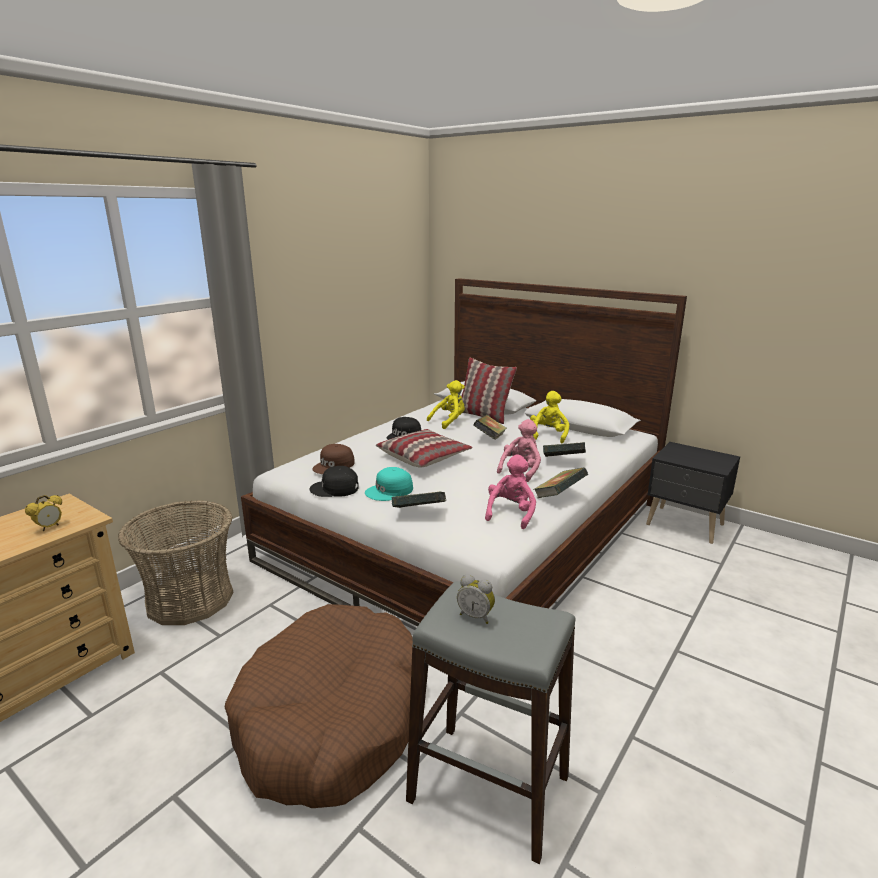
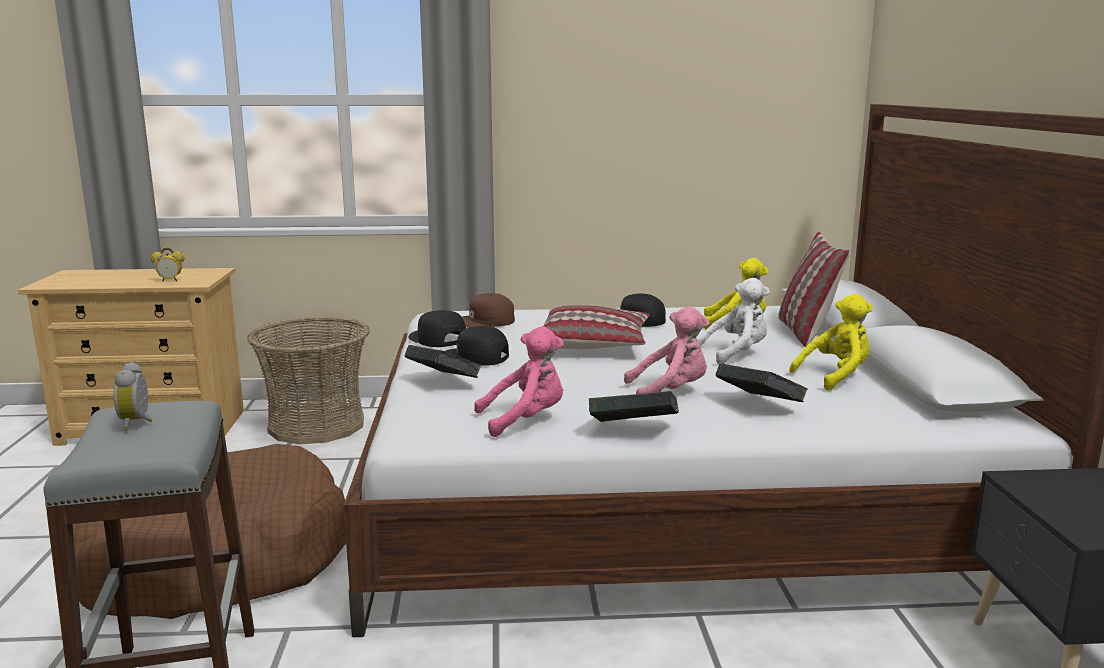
camera: 50 degrees right, 5 degrees down
(390, 491) = (475, 357): turquoise cap -> black cap
(490, 438) = (735, 354): book -> white plush toy

